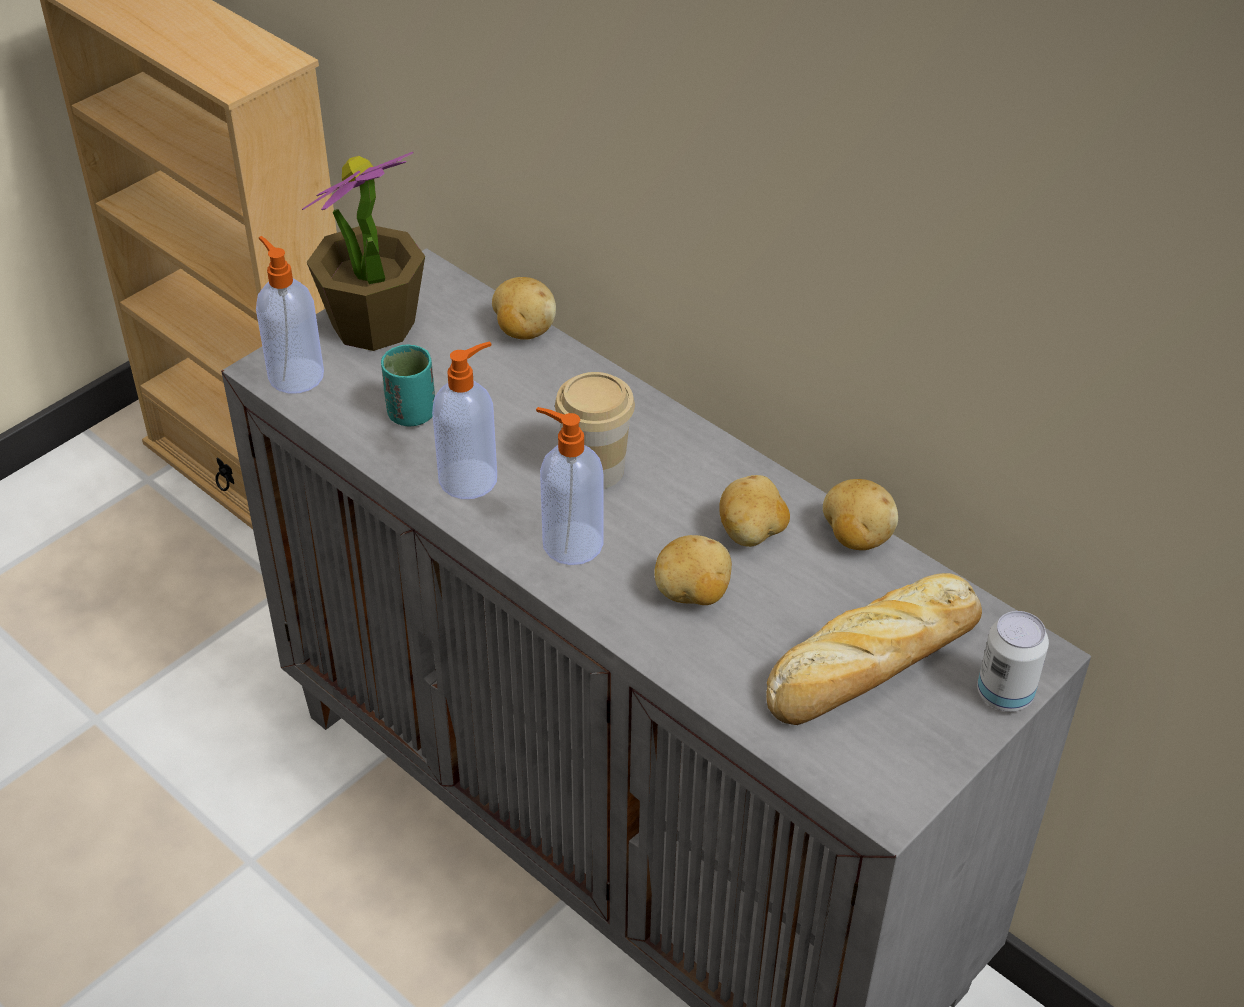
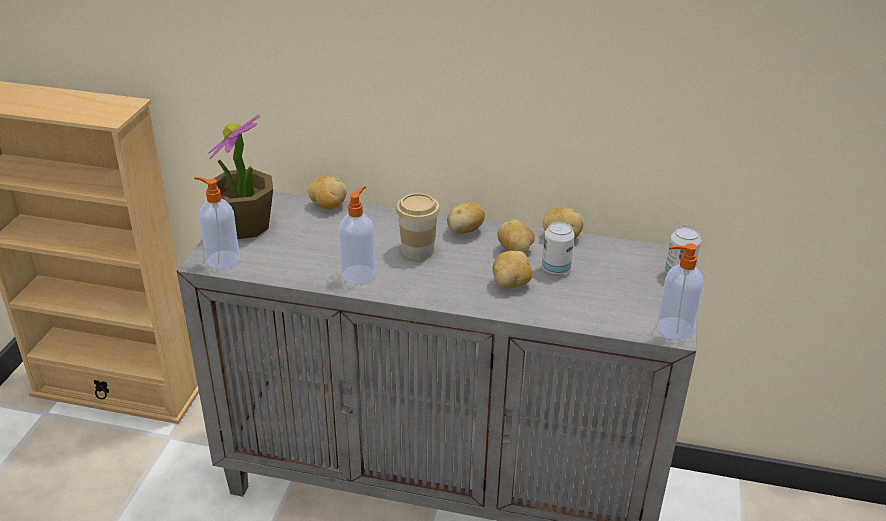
camera: 30 degrees left, 10 degrees down
(411, 414) = (302, 257): turquoise cup -> none
(570, 543) = (434, 283): soap dispenser -> soap dispenser (673, 328)
(702, 460) = (465, 231): none -> potato
(791, 595) = (556, 269): none -> can
(870, 665) = (614, 283): bread -> none

